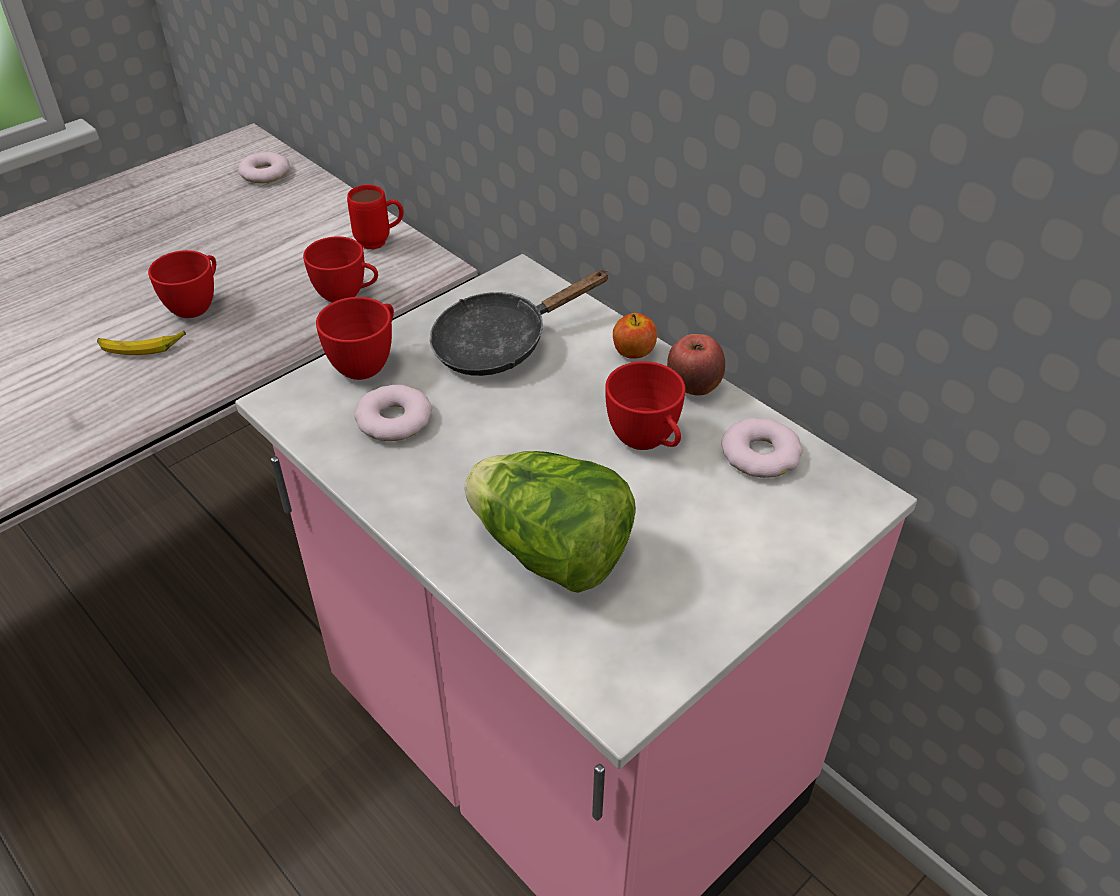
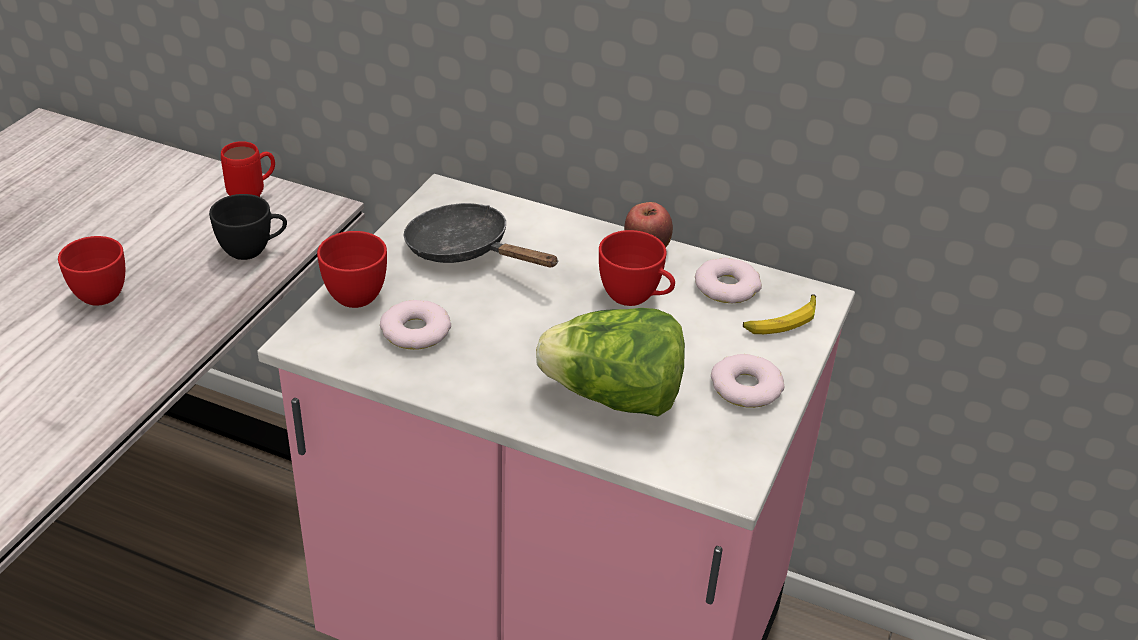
camera: 25 degrees left, 5 degrees down
(142, 347) = (73, 341): banana -> banana (781, 321)
(264, 173) = (87, 154): donut -> donut (745, 387)
(347, 295) = (253, 250): red cup -> black cup
(500, 344) = (466, 251): black frying pan -> black frying pan turned 90 degrees clockwise
(633, 352) = (581, 233): apple -> none

